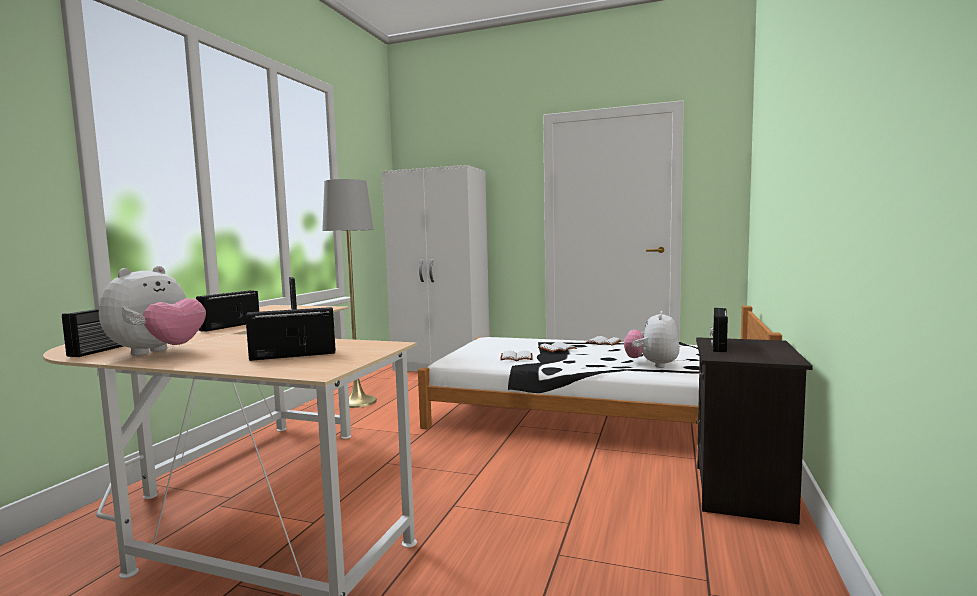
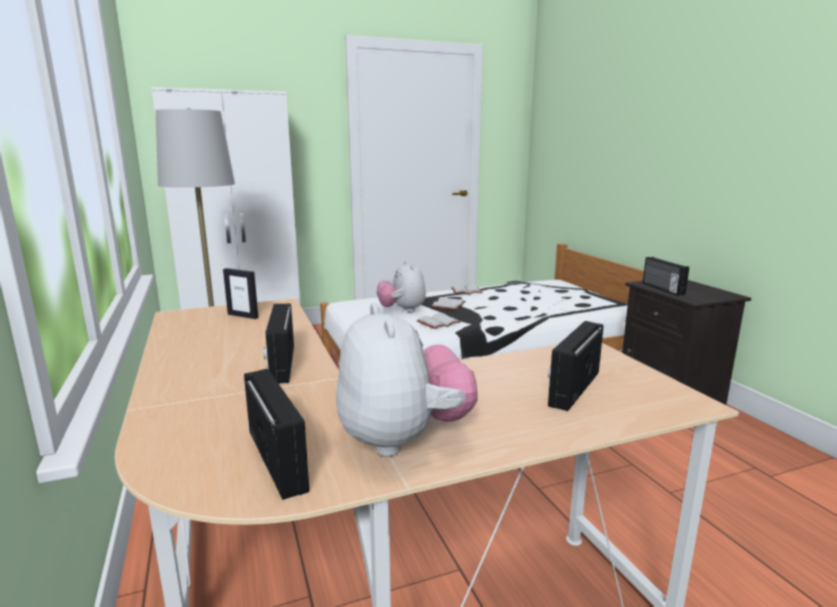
camera: 40 degrees left, 10 degrees up
(652, 365) = (554, 308): plush toy -> plush toy (402, 310)

